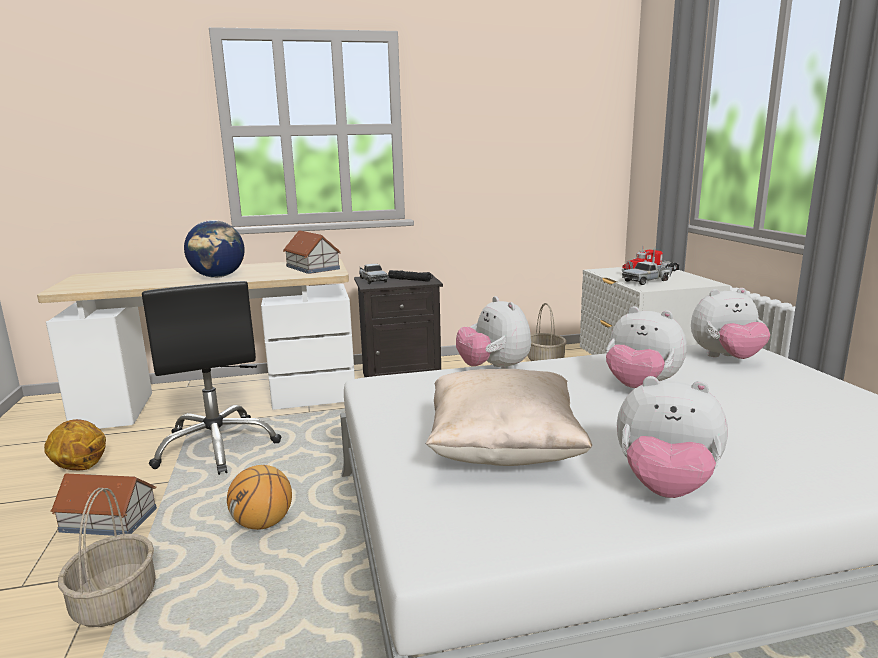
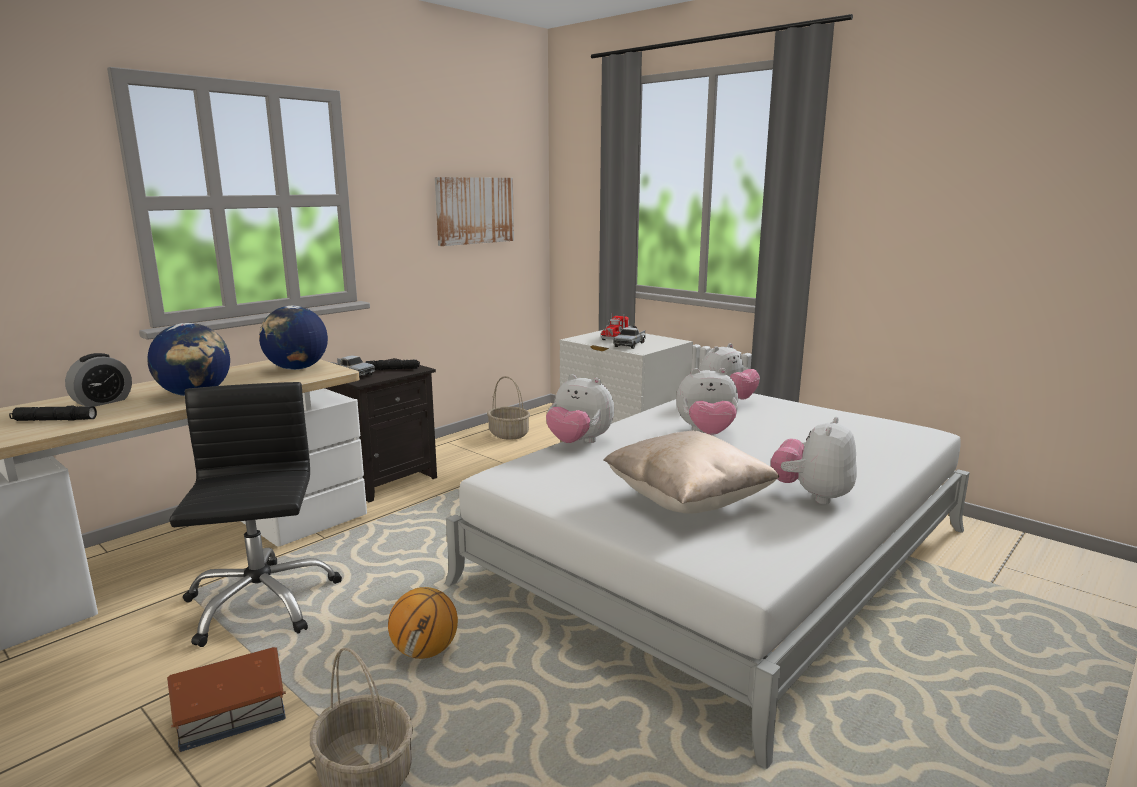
camera: 35 degrees left, 0 degrees up
(80, 468) = (91, 683): basketball -> none
(121, 282) = (55, 420): none -> black flashlight
(165, 275) = (103, 402): none -> alarm clock
(217, 446) = (261, 602): black office chair -> black office chair turned 135 degrees counterclockwise
(312, 268) = (296, 369): toy house -> globe
(537, 139) = (474, 210): none -> picture
(665, 487) = (812, 496): plush toy -> plush toy turned 135 degrees clockwise

